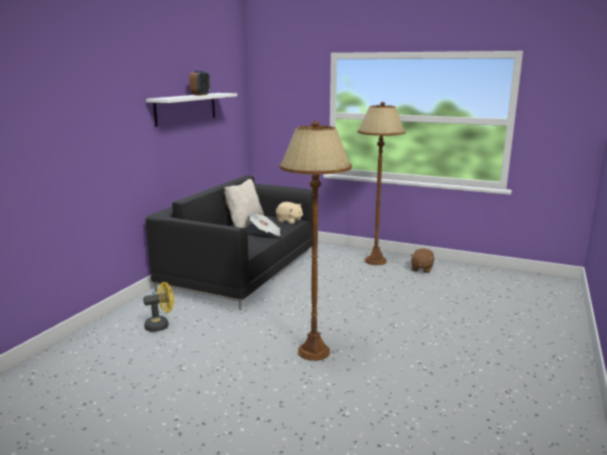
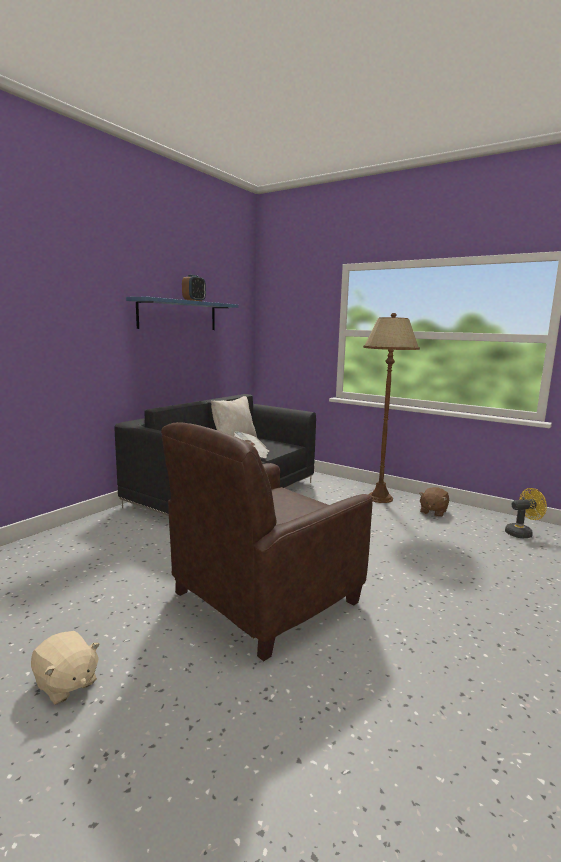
camera: 10 degrees right, 5 degrees down
(161, 325) = (104, 545): yellow fan -> yellow fan (521, 533)
(186, 108) = (178, 315): white shelf -> blue shelf
(289, 221) = (284, 445): beige plush toy -> beige plush toy (66, 684)
(313, 351) = (263, 598): brown floor lamp -> brown armchair

